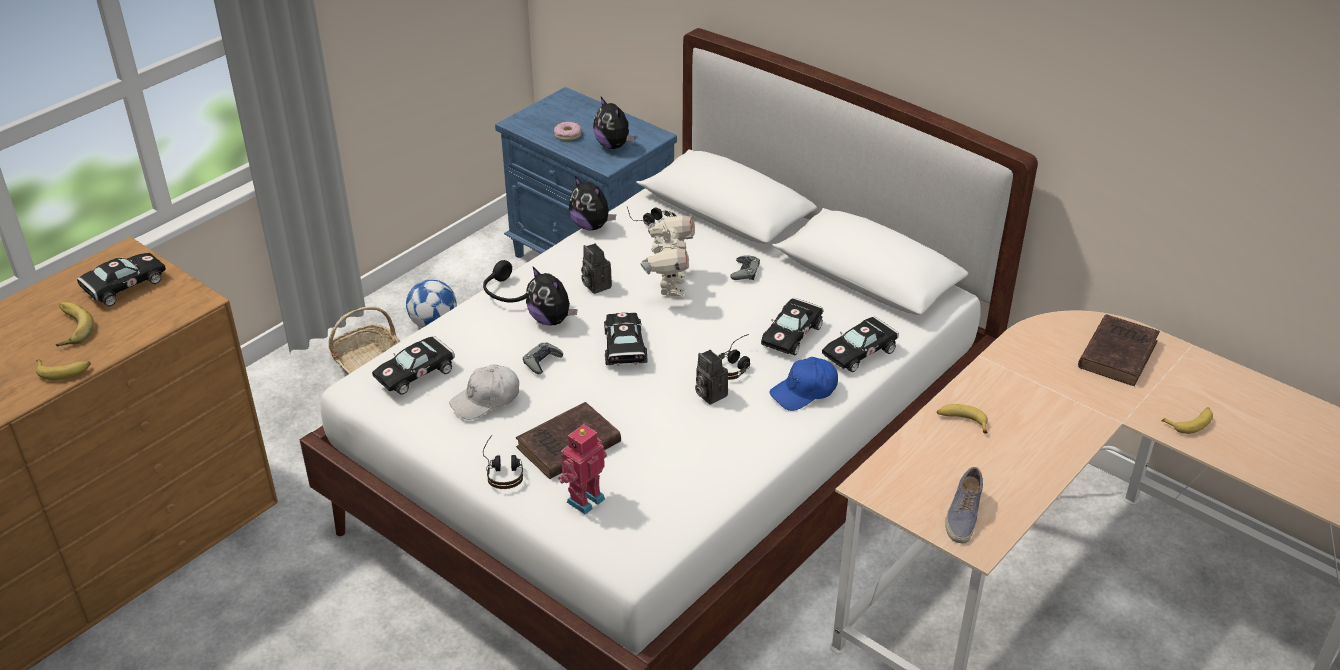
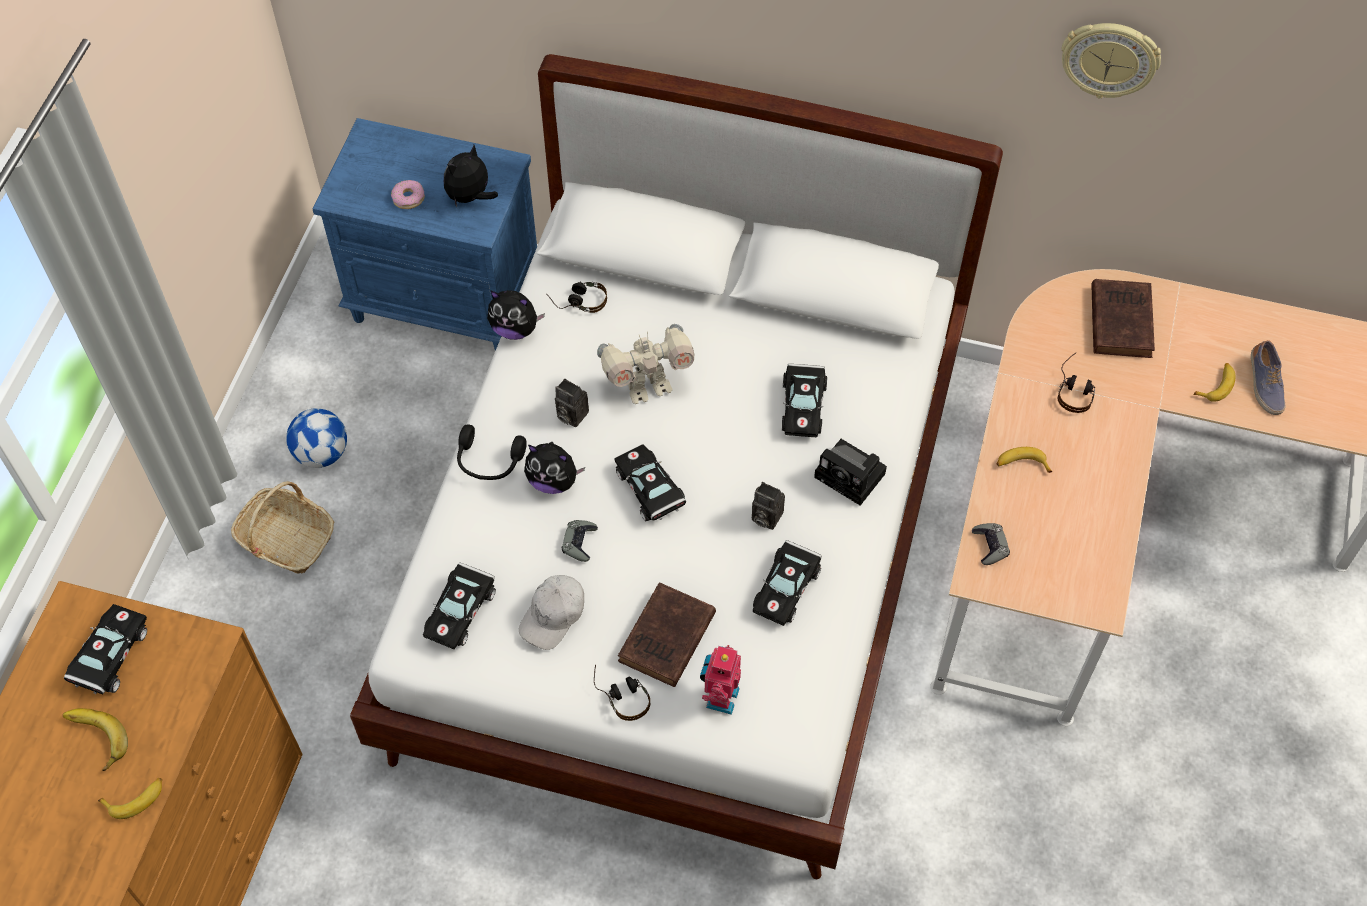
camera: 25 degrees left, 20 degrees up
(613, 145) = (470, 197): plush toy -> plush toy turned 105 degrees clockwise
(669, 286) = (647, 387): toy robot -> toy robot turned 90 degrees clockwise
(735, 364) = (769, 467): headphones -> headphones (1075, 389)
(745, 271) = (712, 336): grey game controller -> grey game controller (990, 546)
(804, 391) = (852, 476): blue cap -> camera
(861, 352) = (879, 403): black toy car -> black toy car (787, 586)
(962, 515) = (1072, 577): shoe -> shoe (1264, 384)
(1135, 62) = (1109, 59): none -> wall clock

